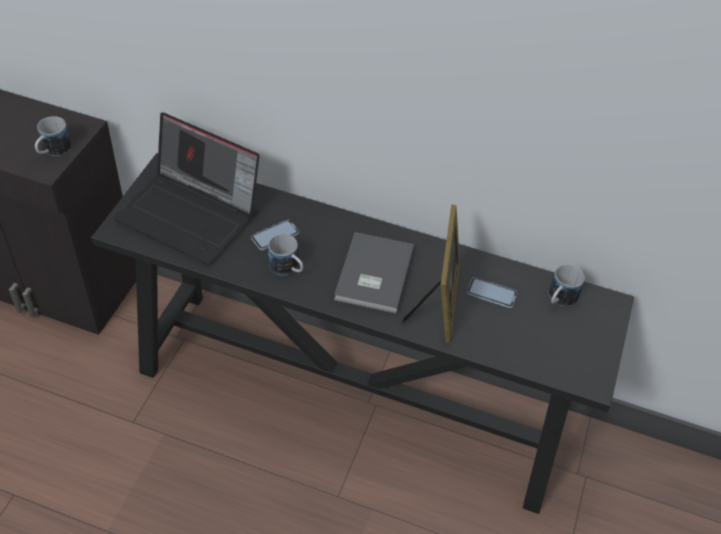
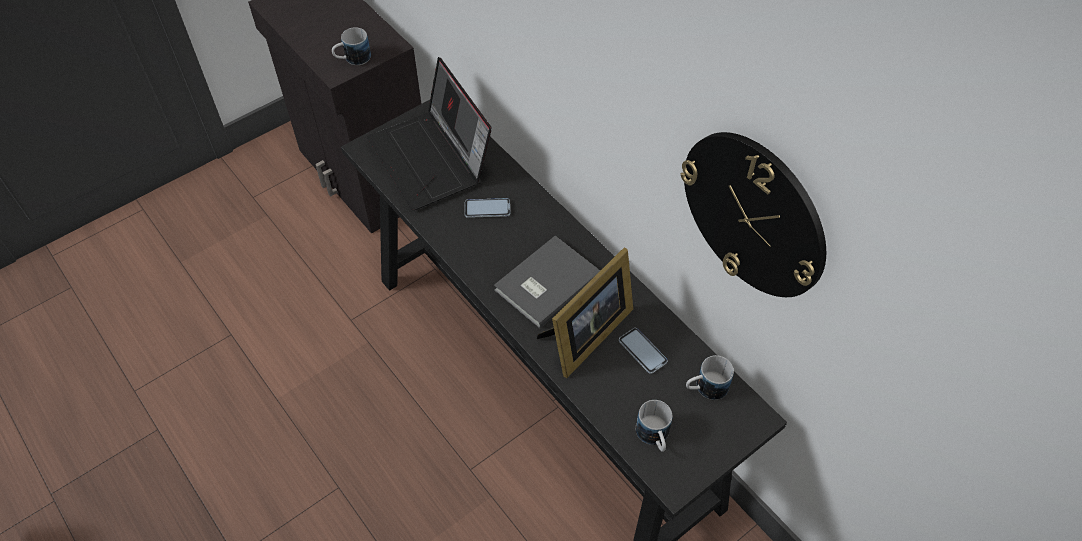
camera: 35 degrees right, 5 degrees up
(287, 269) = (476, 244): mug -> mug (654, 437)
(583, 117) = (753, 214): none -> wall clock

